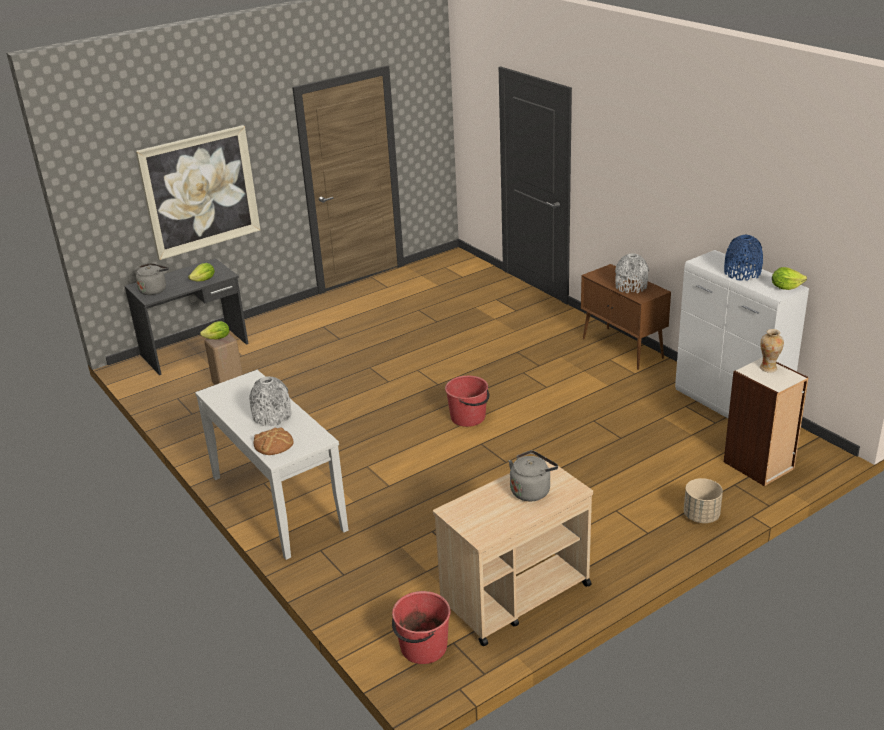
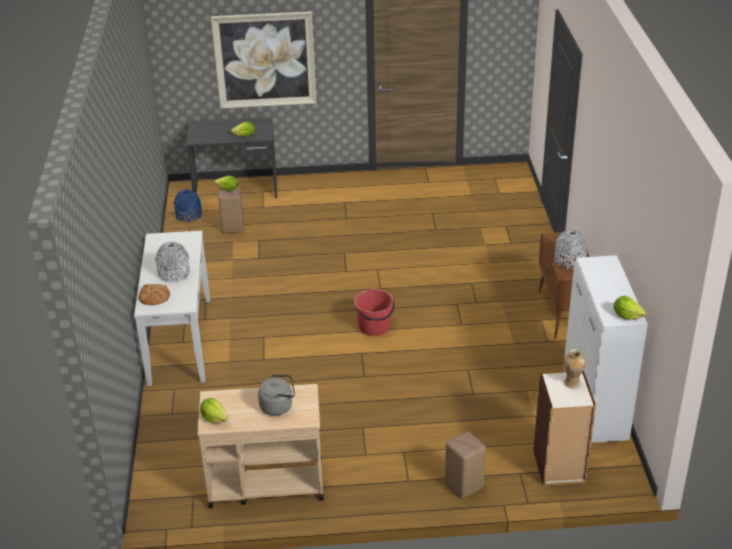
camera: 30 degrees right, 5 degrees up
(154, 290) = (204, 133): grey kettle -> none
(423, 647) = (171, 489): red bucket -> none
(479, 528) = (214, 418): none -> lettuce
(701, 516) = (464, 487): beige planter -> beige stool
(742, 273) = (608, 287): blue vase -> blue vase (189, 216)

